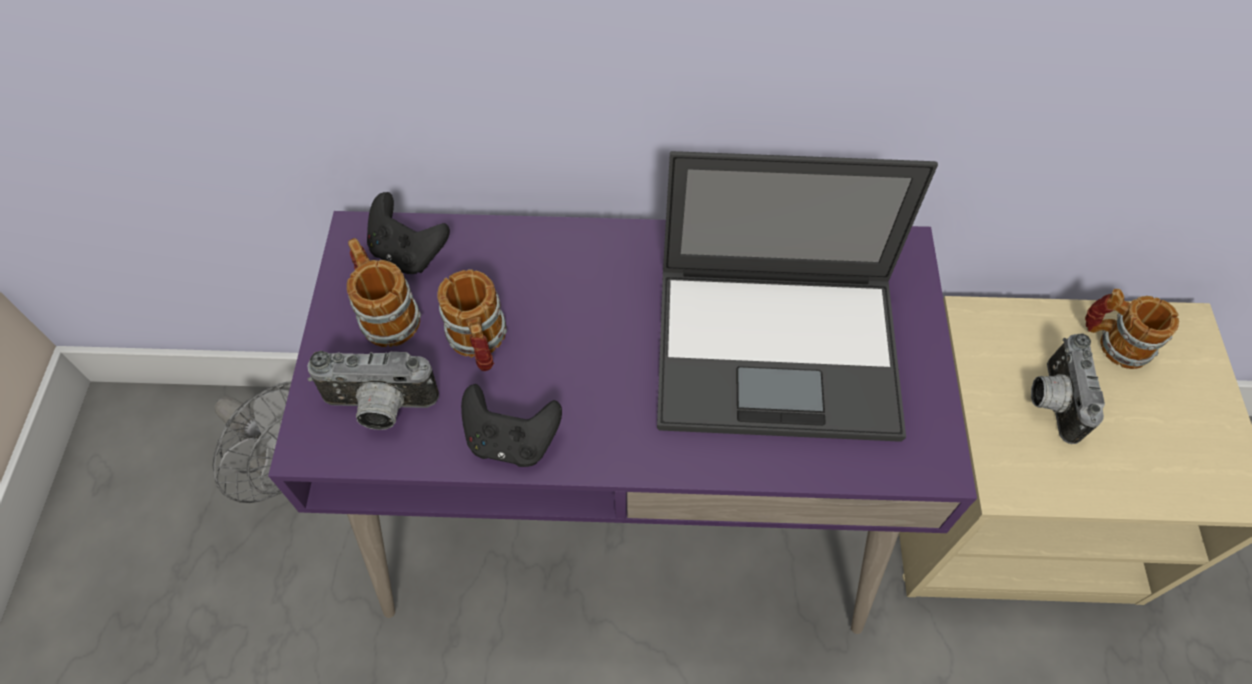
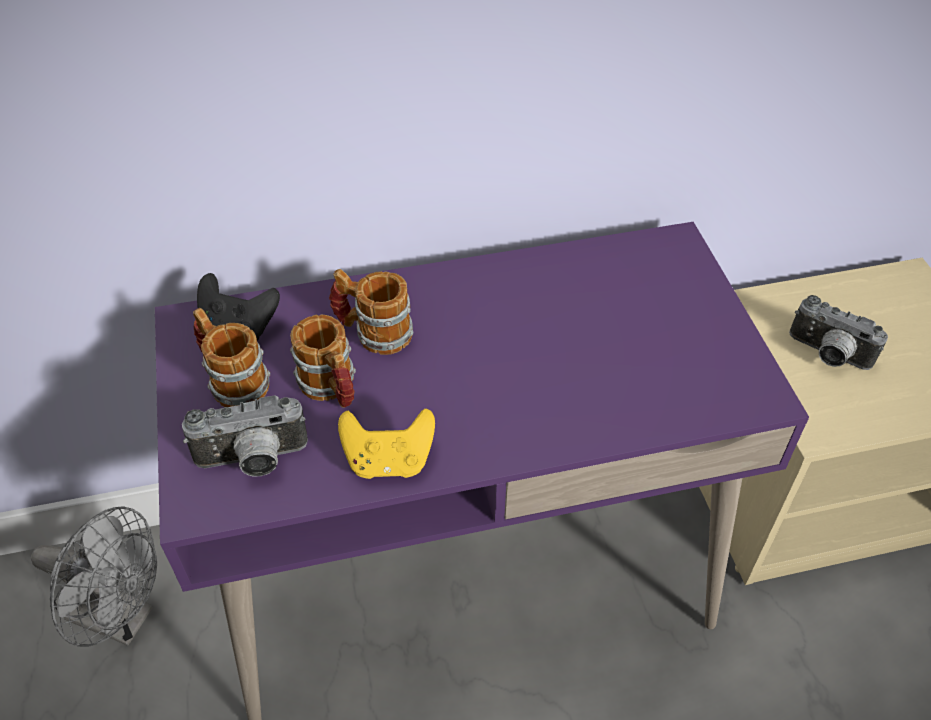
camera: 15 degrees left, 10 degrees down
(511, 440) = (389, 460): black game controller -> yellow game controller
(780, 351) = (603, 339): laptop -> none
(1051, 399) = (826, 355): camera -> camera turned 45 degrees counterclockwise
(1113, 342) = (859, 301): mug -> mug (373, 332)

